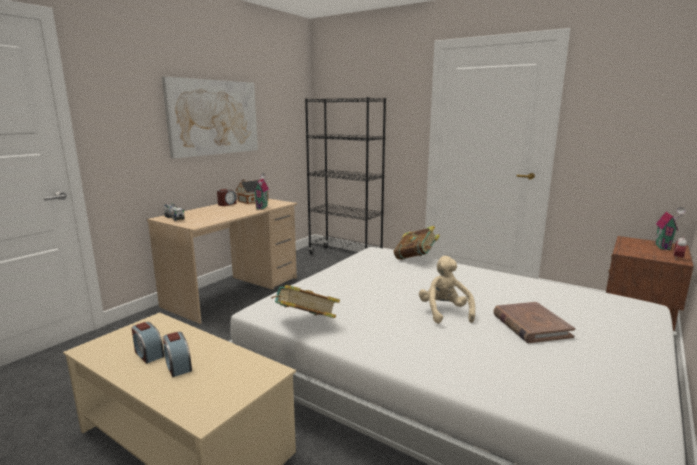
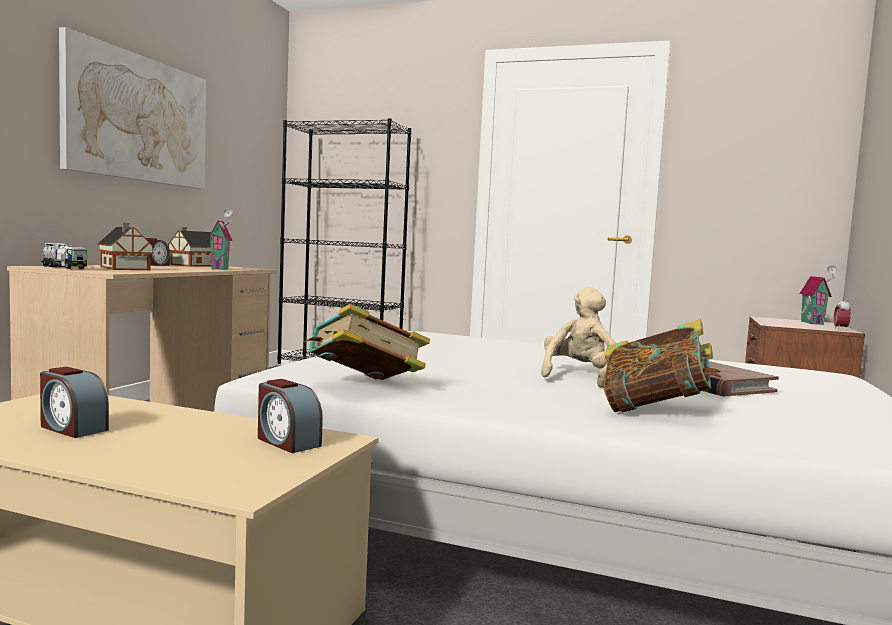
camera: 15 degrees left, 10 degrees down
(178, 366) = (145, 438): alarm clock -> alarm clock (287, 442)
(206, 215) = (125, 268): none -> toy house
(415, 259) = (489, 339): book -> book (655, 411)
(444, 312) = (578, 377): beige plush toy -> beige plush toy turned 45 degrees clockwise

